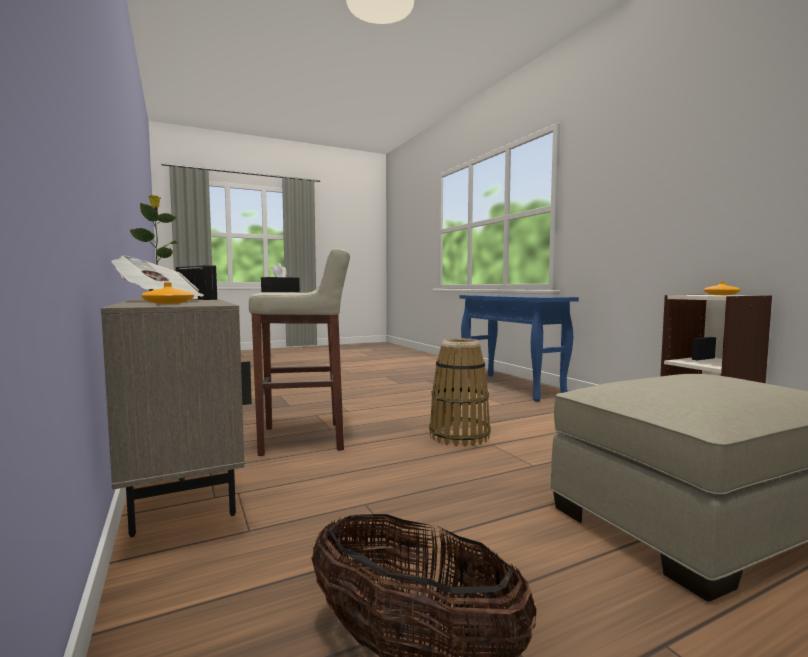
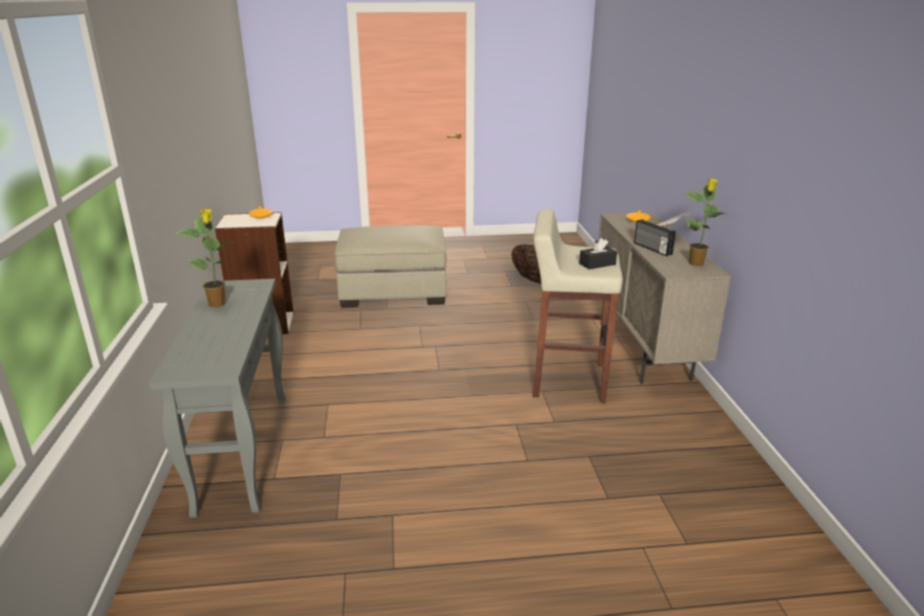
camera: 160 degrees left, 20 degrees up
(459, 436) = (436, 360): basket -> none
(511, 387) = (243, 451): blue console table -> grey console table
(537, 296) = (218, 304): none -> potted plant

